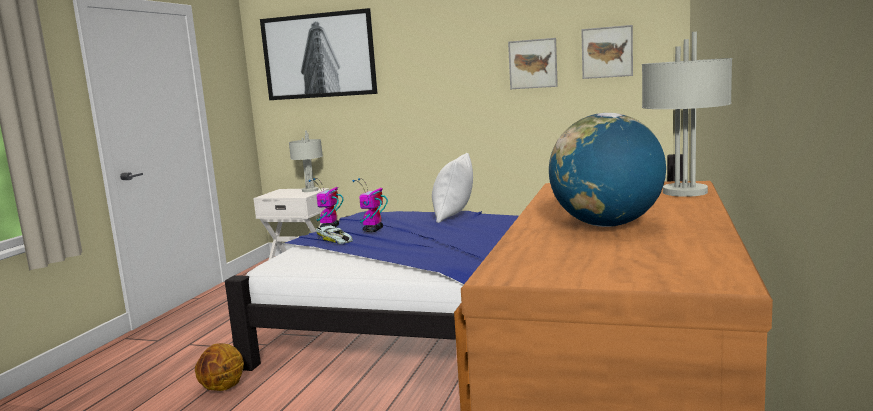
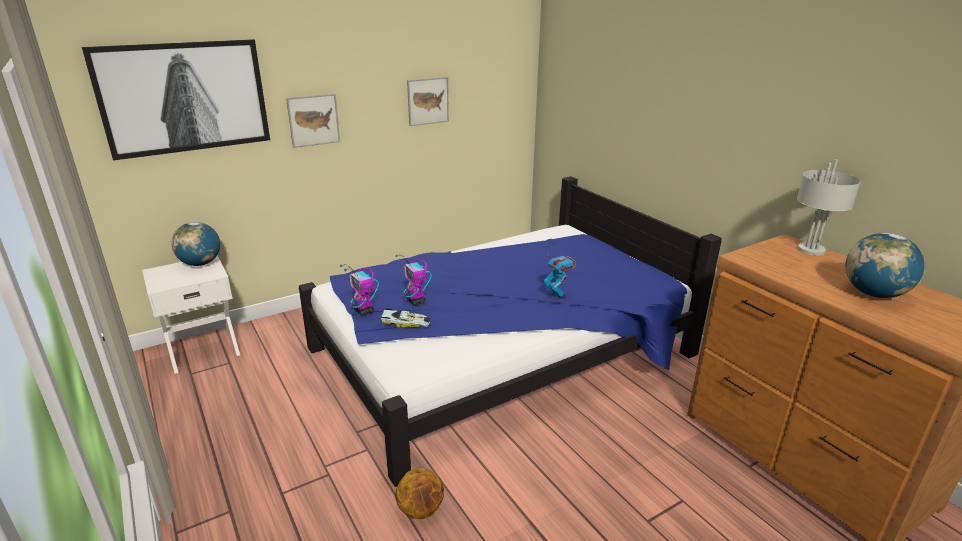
camera: 50 degrees left, 15 degrees up
(309, 190) = (201, 263): grey table lamp -> globe
(453, 215) = (437, 262): white pillow -> none
(486, 250) = (558, 295): none -> toy robot
(607, 52) = (485, 89): picture -> picture (313, 120)

